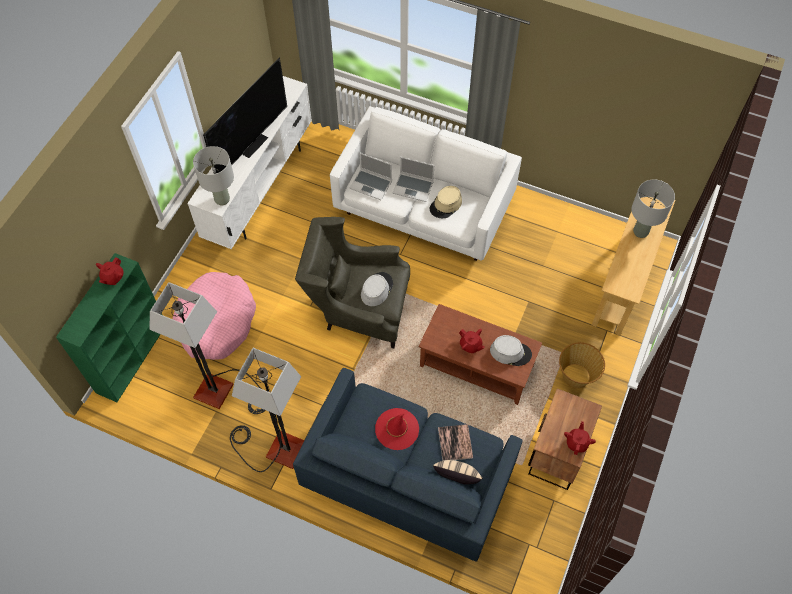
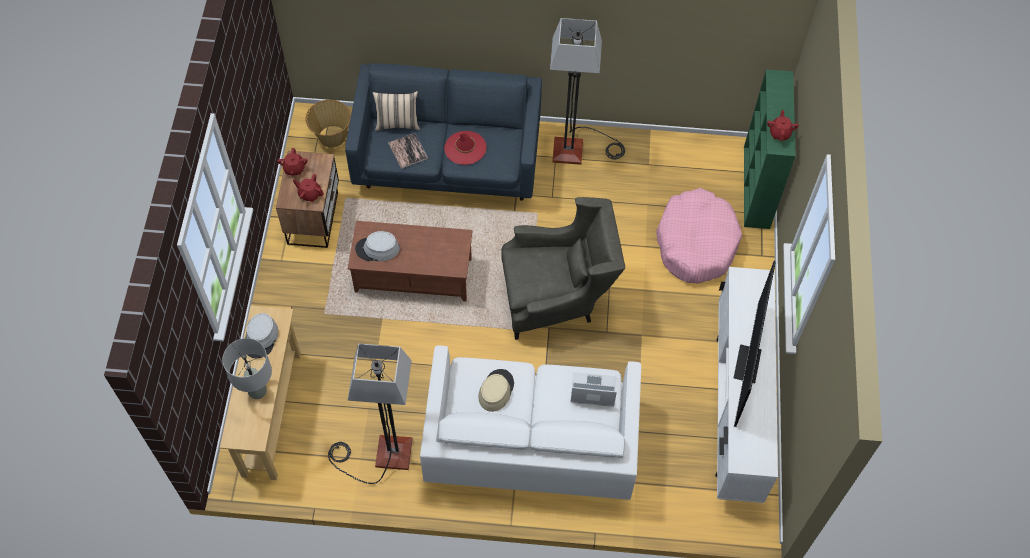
camera: 160 degrees right, 0 degrees up
(222, 199) = (740, 285): grey table lamp -> none
(224, 392) = (650, 182): floor lamp -> floor lamp (381, 455)
(376, 289) = (535, 268): grey hat -> grey hat (261, 338)
(413, 187) = (541, 402): laptop -> none
(470, 345) = (420, 244): red teapot -> red teapot (310, 194)
(576, 376) = (307, 294): basket -> basket (331, 136)

